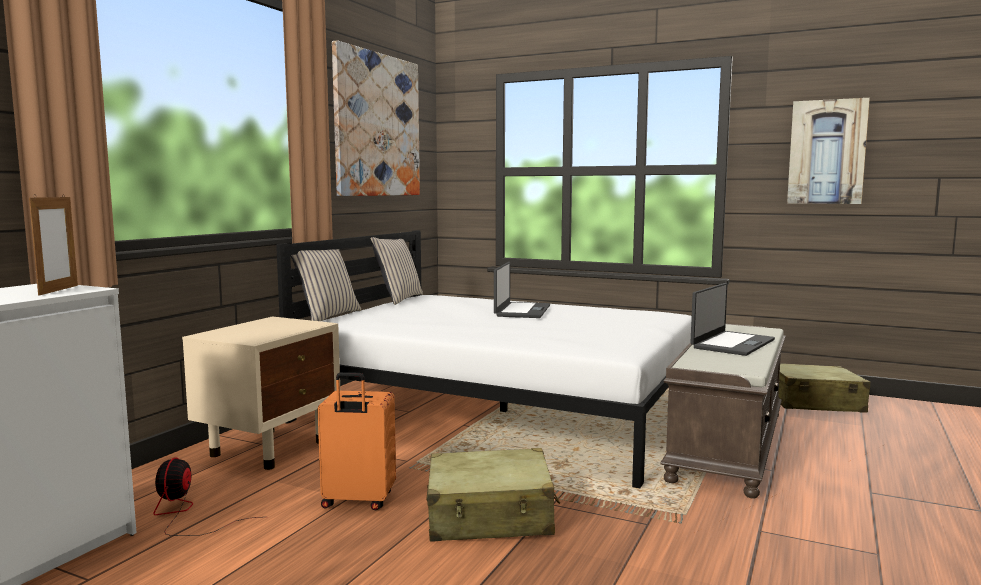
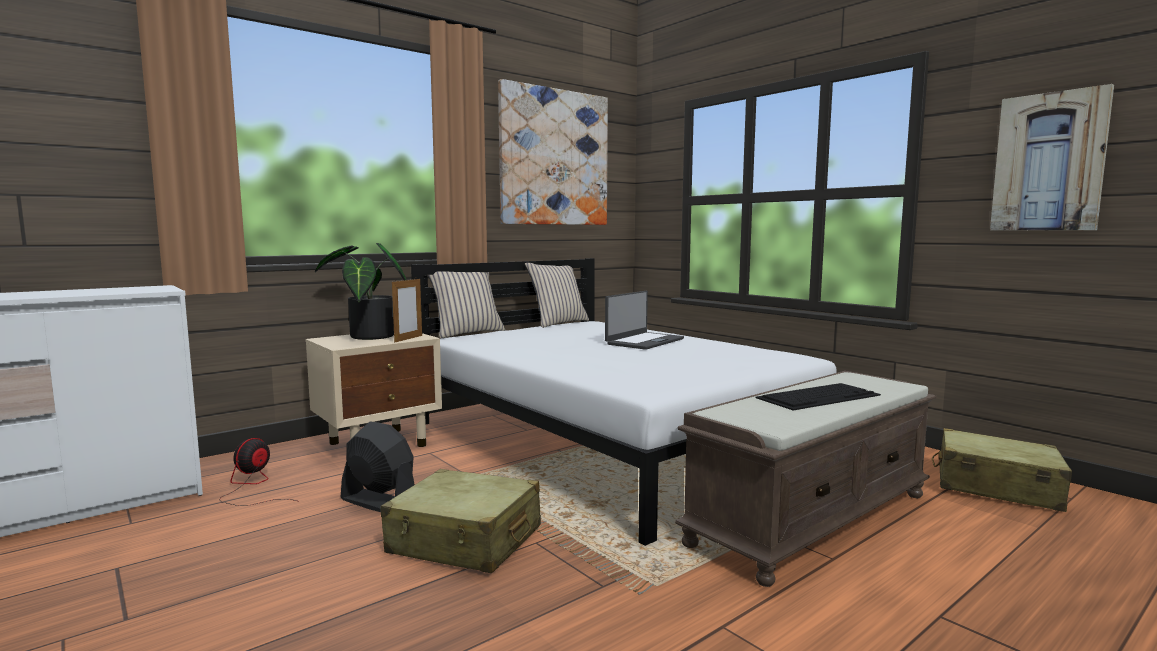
camera: 25 degrees right, 0 degrees up
(58, 290) = (145, 290): picture frame -> picture frame (408, 339)
(256, 329) = (368, 337): none -> potted plant
(358, 501) = (379, 502): orange suitcase -> black fan
(731, 344) = (818, 396): laptop -> keyboard

